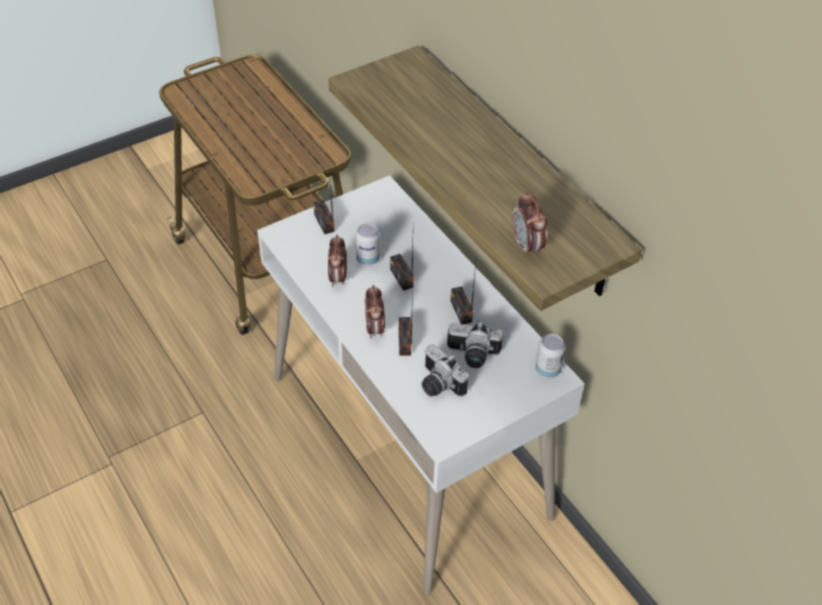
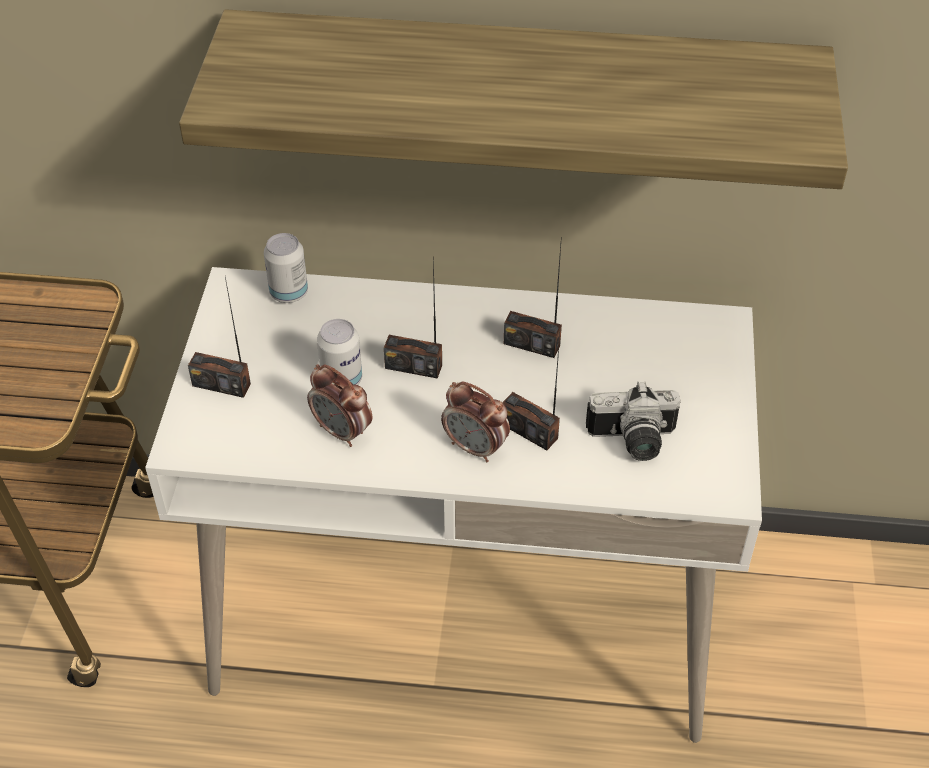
camera: 50 degrees left, 0 degrees up
(472, 356) = (616, 379): camera -> none
(527, 246) = (740, 128): alarm clock -> none
(547, 370) = (703, 325): can -> can (289, 293)

